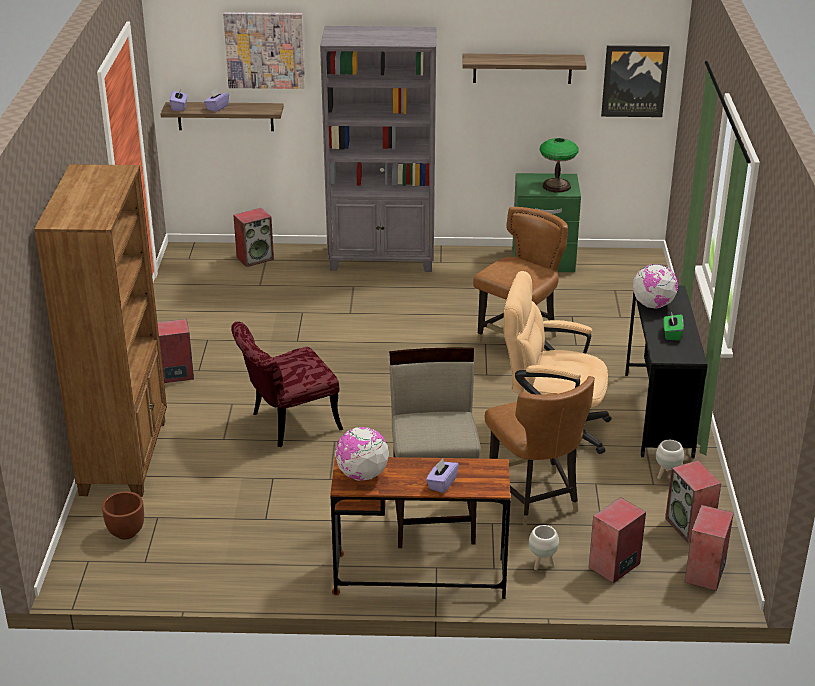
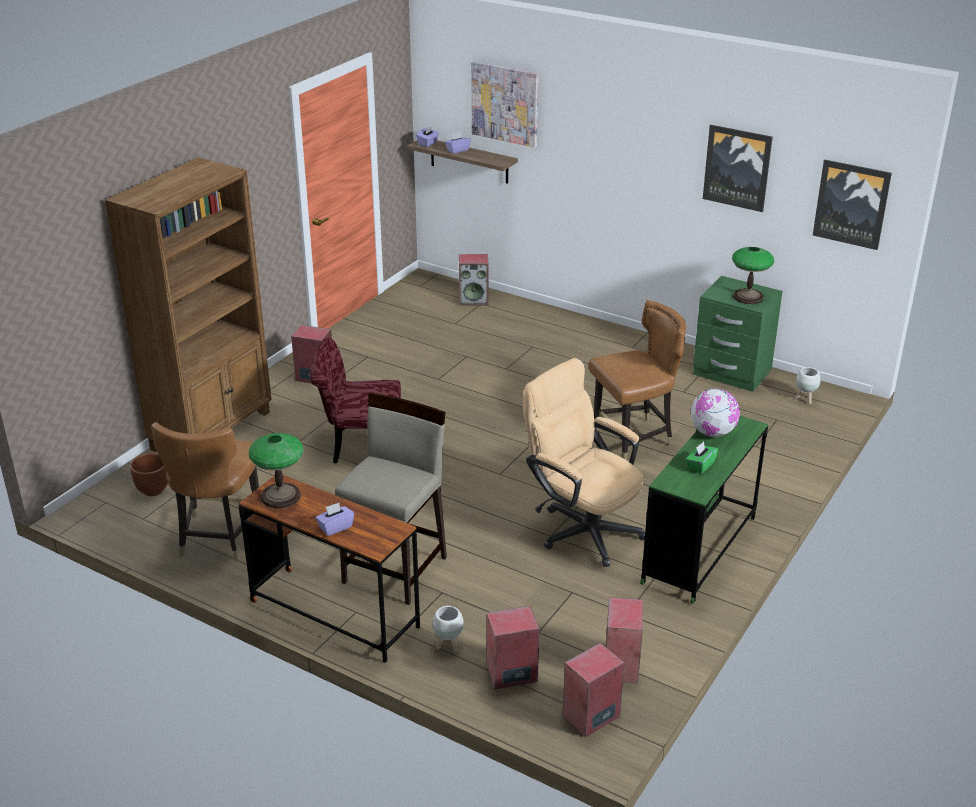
camera: 30 degrees right, 0 degrees up
(362, 475) = (280, 496): globe -> table lamp
(382, 260) = (581, 330): grey bookcase -> none
(522, 68) = (737, 167): shelf -> picture
(535, 498) = (502, 585): brown chair -> brown chair (218, 537)
(658, 414) = (699, 550): black desk -> green desk
(667, 476) = (648, 611): white planter -> white planter (805, 399)

